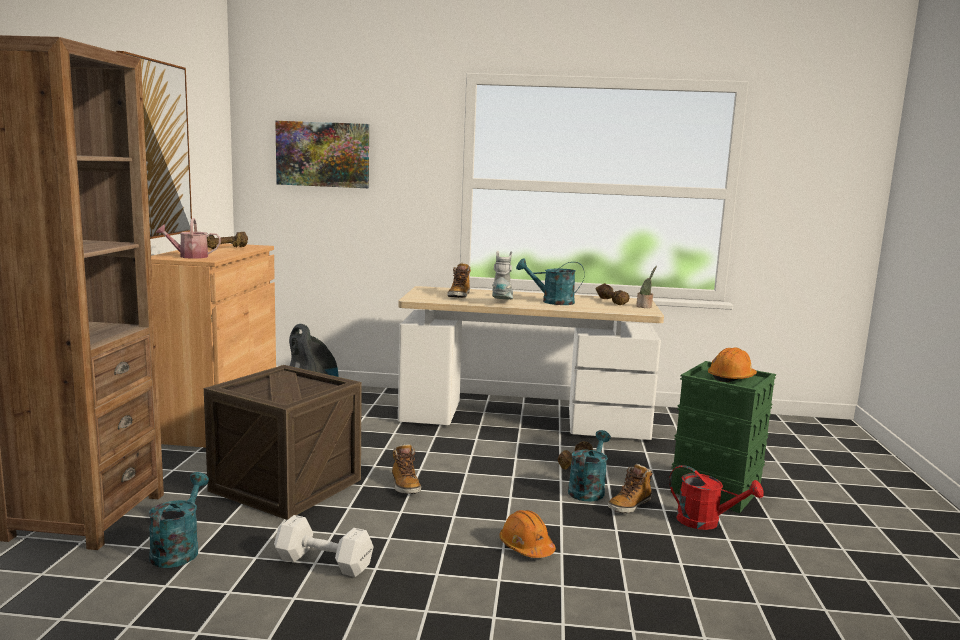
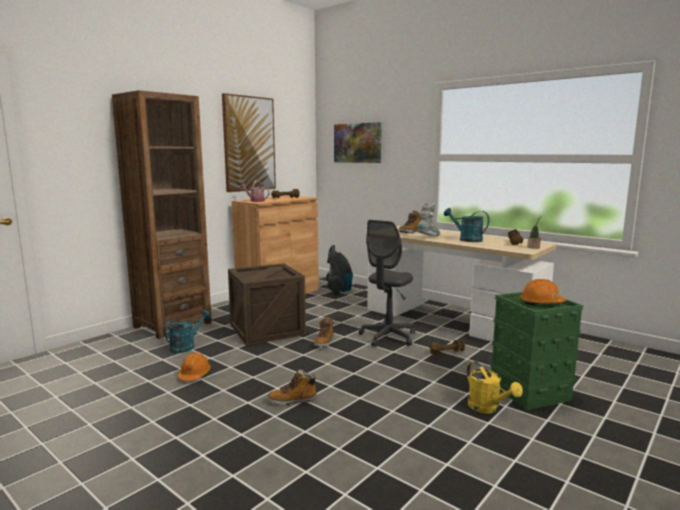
camera: 35 degrees right, 0 degrees up
(322, 562) = (234, 367): white dumbbell -> none
(479, 457) = (388, 337): none -> grey office chair
(526, 547) = (344, 389): orange hard hat -> orange hard hat (194, 375)
(588, 489) = (431, 369): turquoise watering can -> none
(629, 505) = (446, 385): boot -> boot (292, 400)
(706, 522) = (488, 408): red watering can -> yellow watering can

